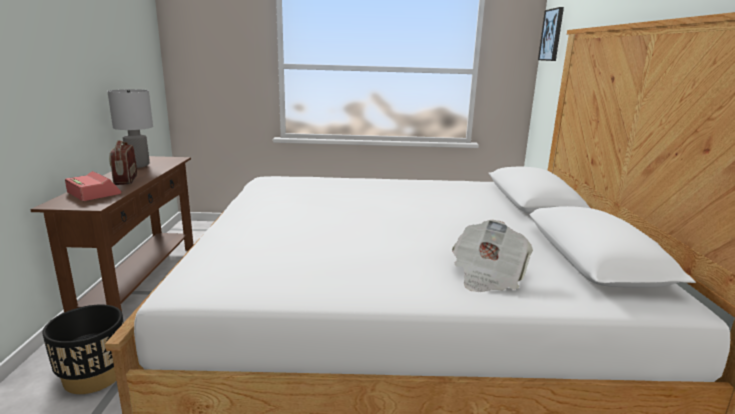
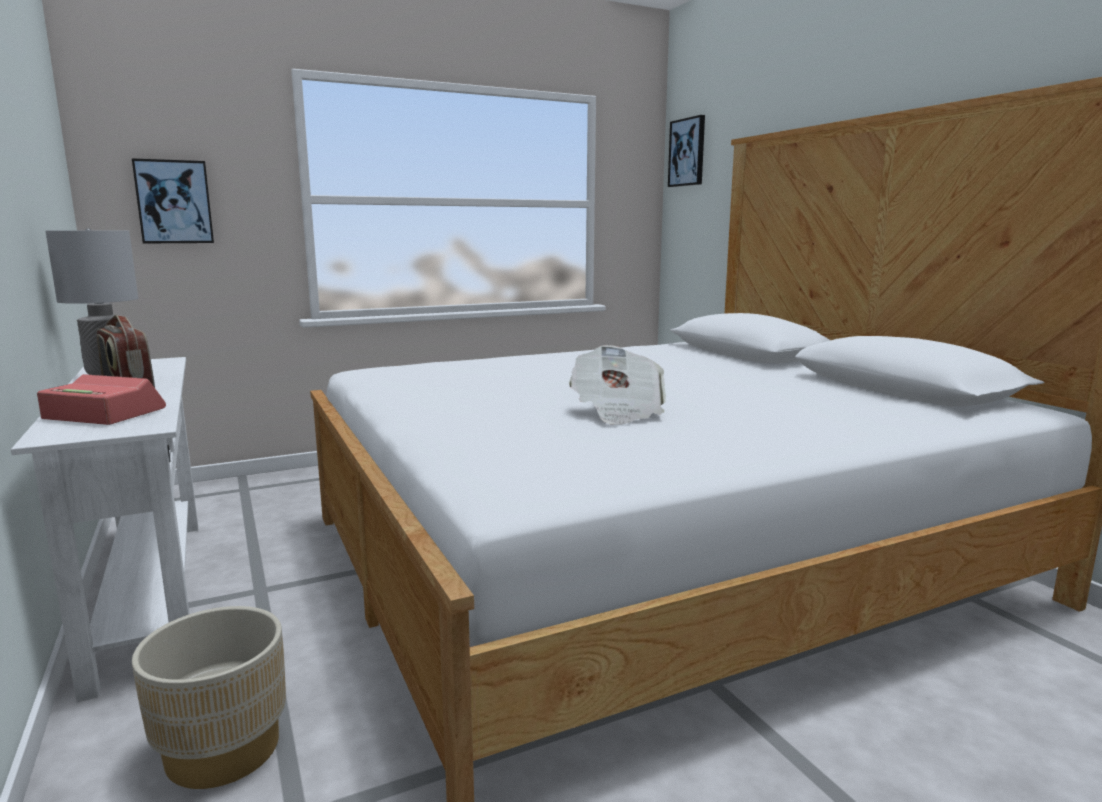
camera: 25 degrees left, 5 degrees down
(94, 376) = (223, 751): black planter -> beige planter
(141, 282) = (149, 594): brown console table -> white console table
(210, 67) = (174, 202): none -> picture
(487, 275) = (841, 418): newspaper -> newspaper (617, 411)

